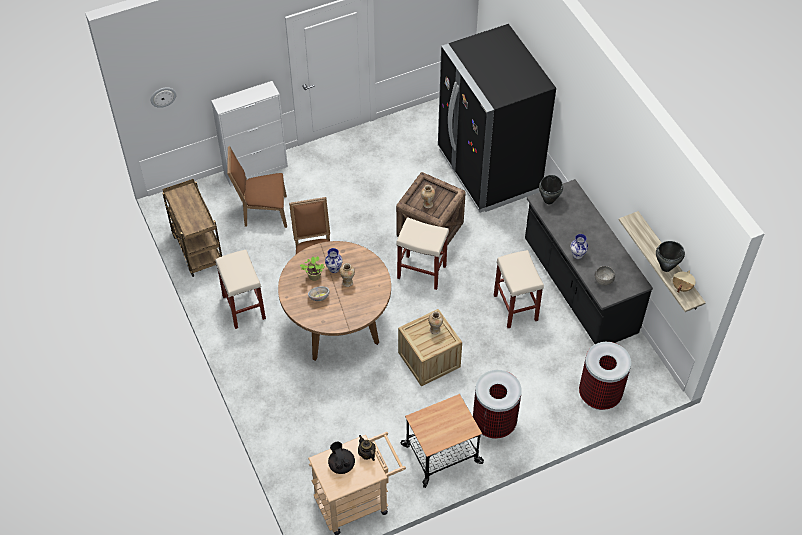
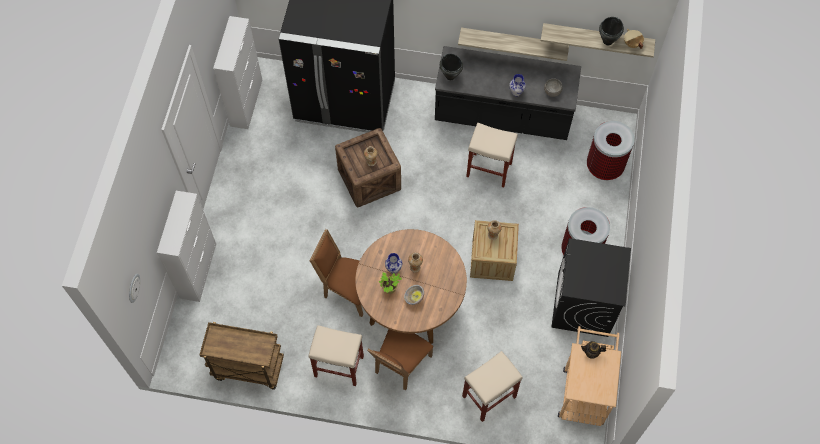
camera: 55 degrees left, 10 degrees up
(262, 212) = (249, 293): brown chair -> brown chair (400, 365)
(341, 464) = (588, 377): black teapot -> none
(422, 272) = (406, 211): beige stool -> beige stool (489, 396)
(428, 110) = (246, 102): none -> white cabinet
(442, 454) = (583, 305): cart -> black washing machine
(618, 216) = (514, 41): none -> shelf

